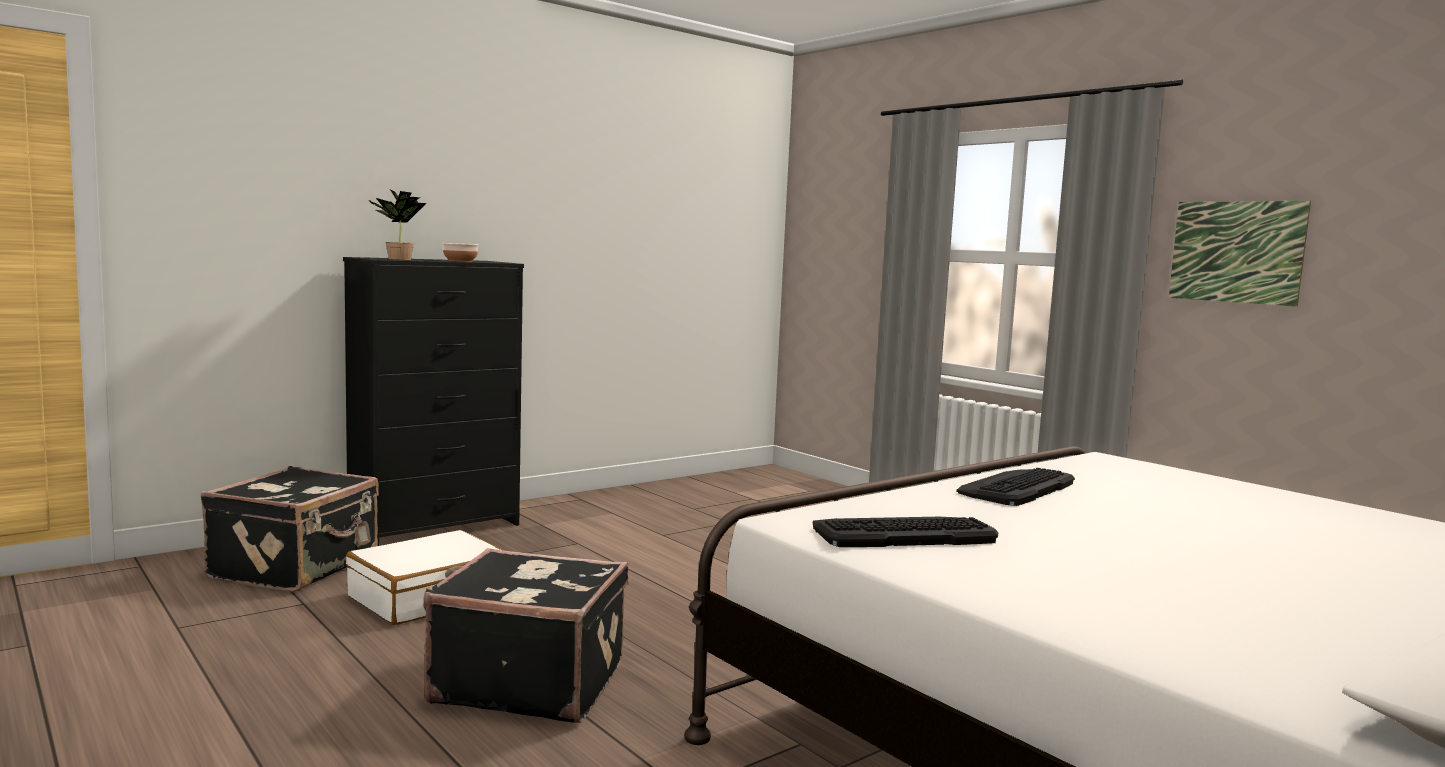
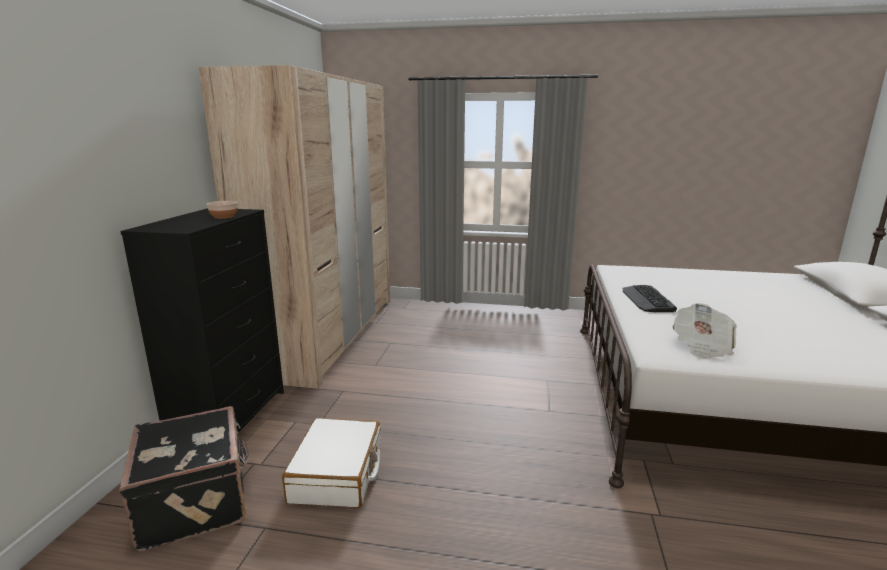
camera: 40 degrees left, 10 degrees up
(396, 259) = (187, 226): potted plant -> none
(530, 682) = (498, 499): black suitcase -> none
(676, 495) = (330, 334): none -> beige wardrobe
(902, 533) = (702, 346): keyboard -> newspaper
(1236, 252) = (618, 159): picture -> none

